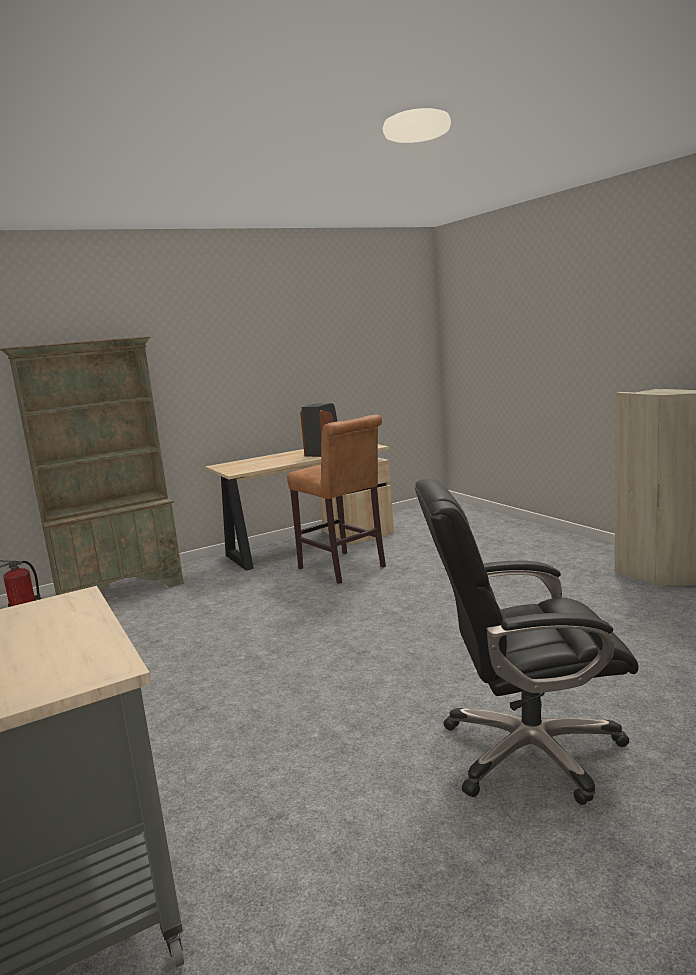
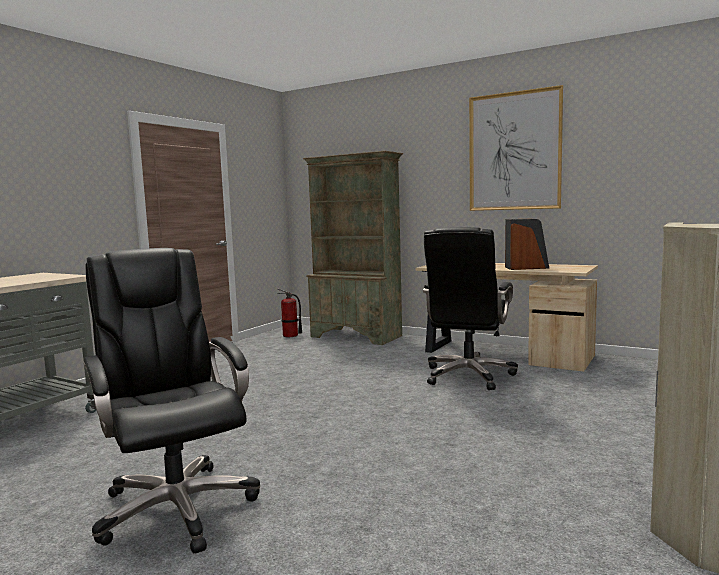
camera: 60 degrees right, 5 degrees down
(268, 335) = (514, 151): none -> picture
(344, 569) = (468, 375): brown stool -> black office chair

